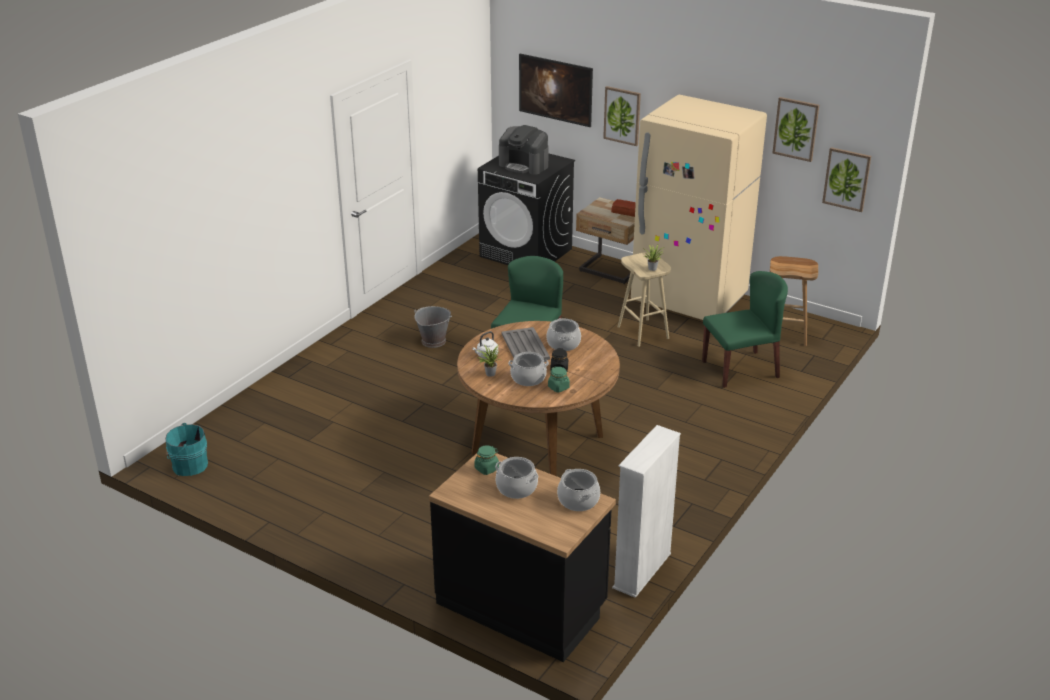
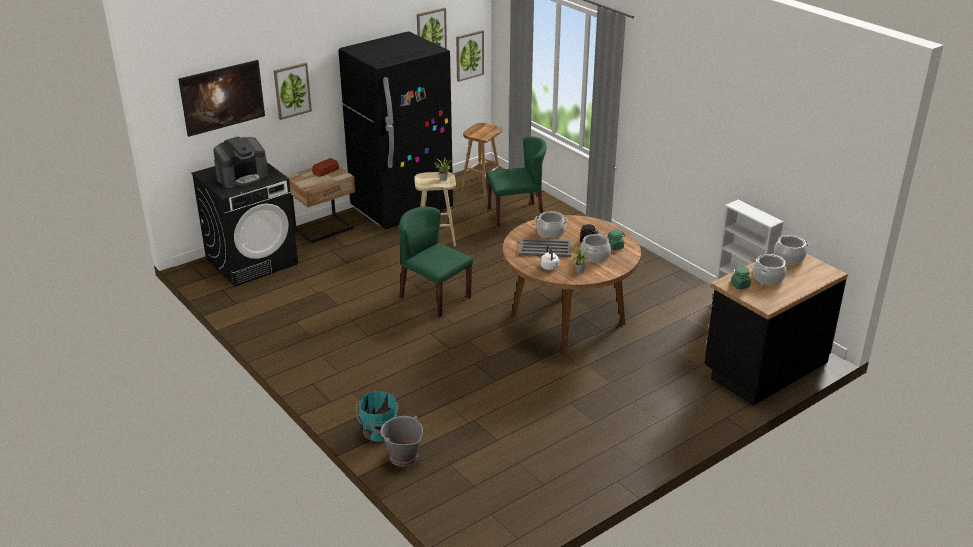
camera: 70 degrees left, 0 degrees up
(188, 465) = (499, 526): turquoise bucket -> turquoise bucket (379, 431)
(433, 341) = (371, 340): grey bucket -> grey bucket (403, 457)
(689, 299) = (402, 209): beige fridge -> black fridge
(740, 369) = (516, 214): green chair -> green chair turned 75 degrees clockwise

